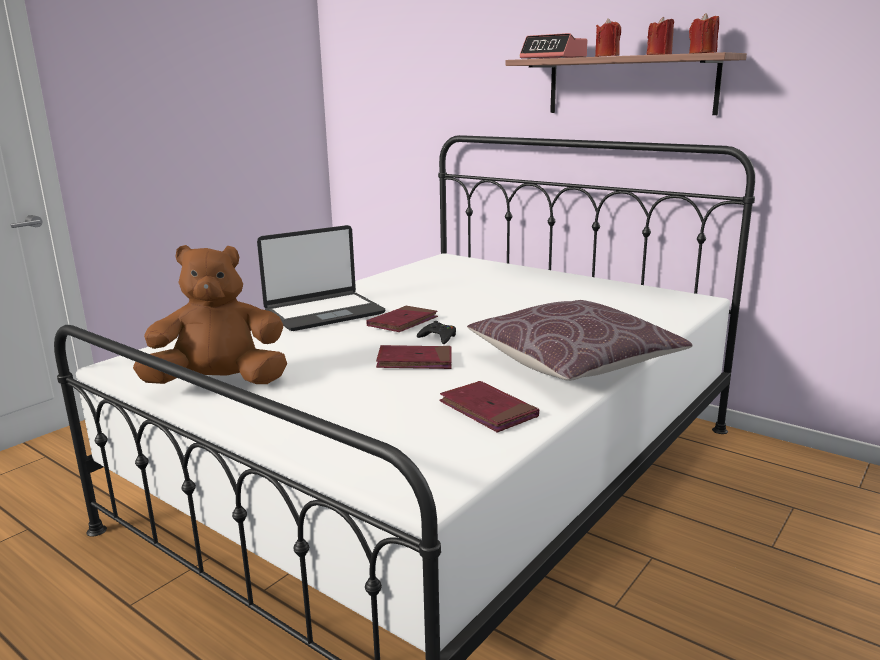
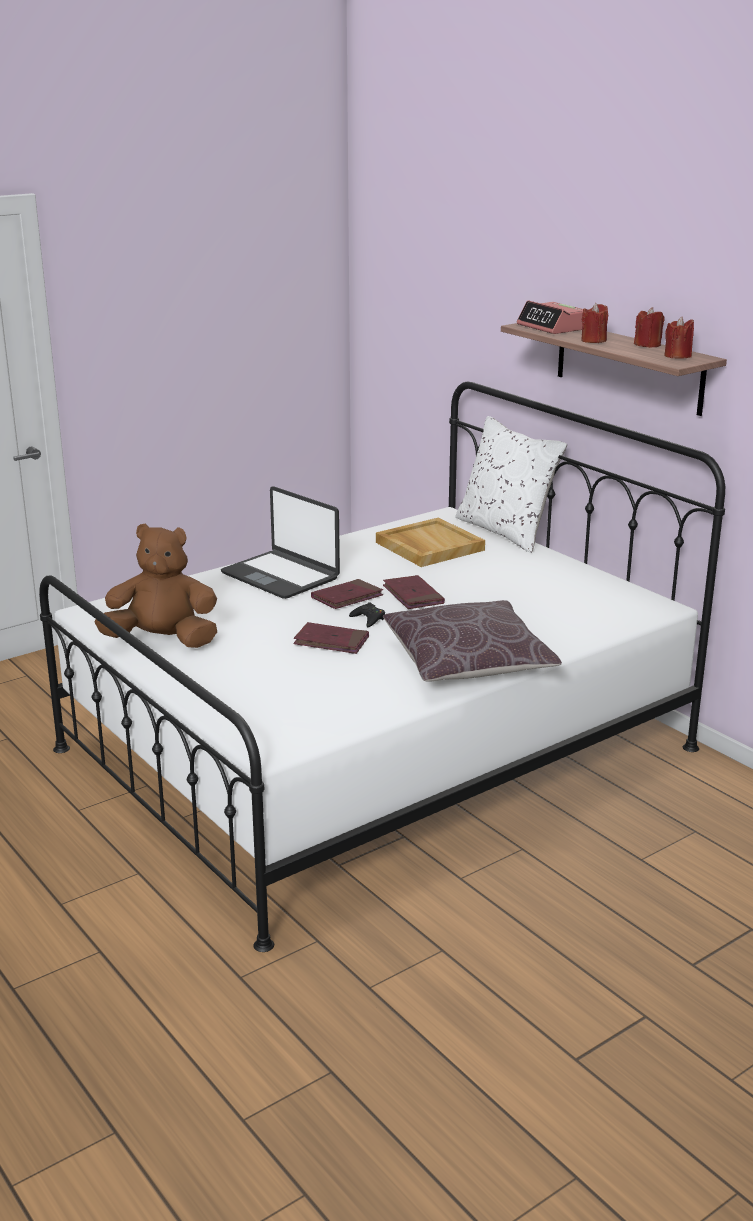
camera: 15 degrees right, 5 degrees up
(323, 313) = (281, 576): laptop -> laptop turned 60 degrees clockwise
(449, 278) = (428, 546): none -> beige tray
(488, 410) = (360, 696): red book -> red book (413, 595)
(507, 263) = (506, 531): none -> white pillow

